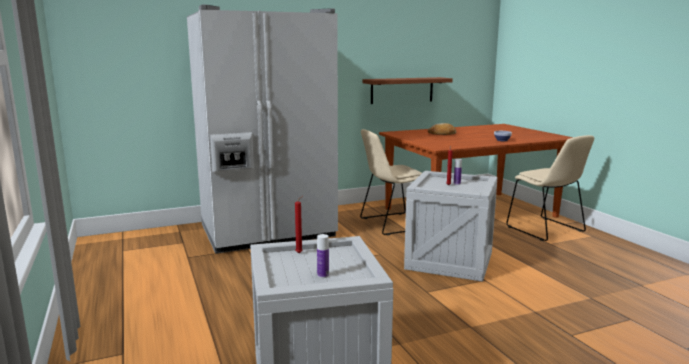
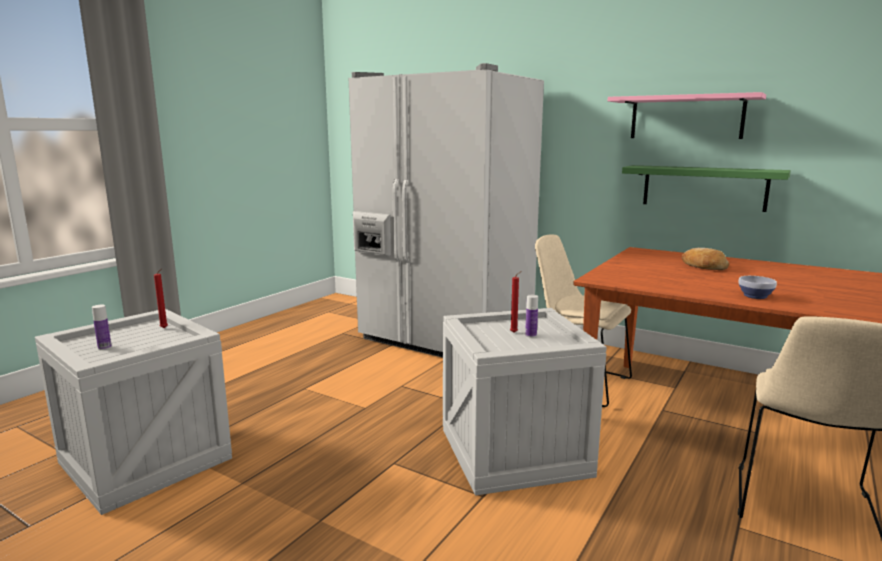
camera: 55 degrees right, 0 degrees up
(390, 48) = (686, 117): none -> pink shelf
(402, 90) = (704, 187): brown shelf -> green shelf

